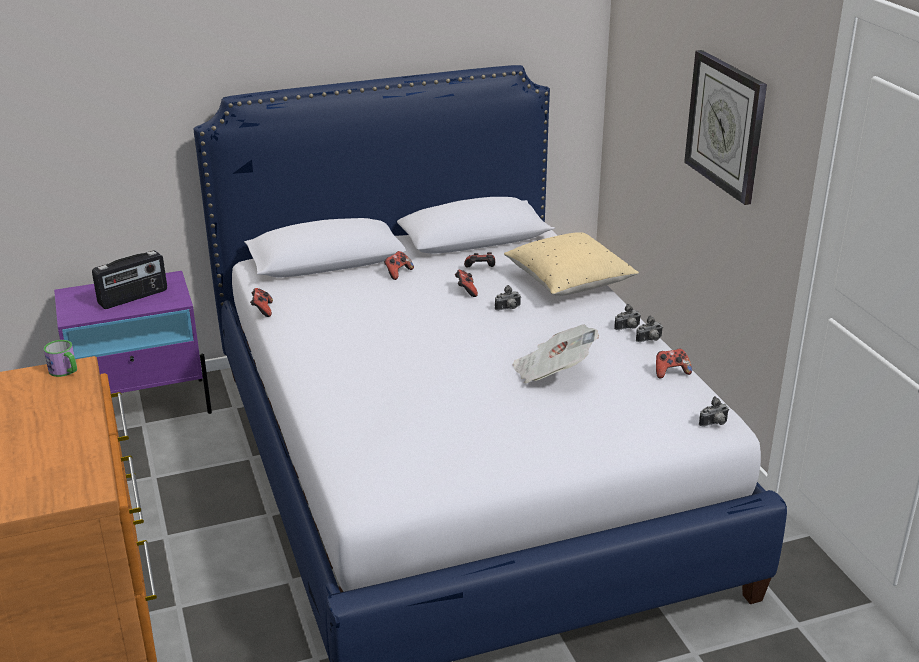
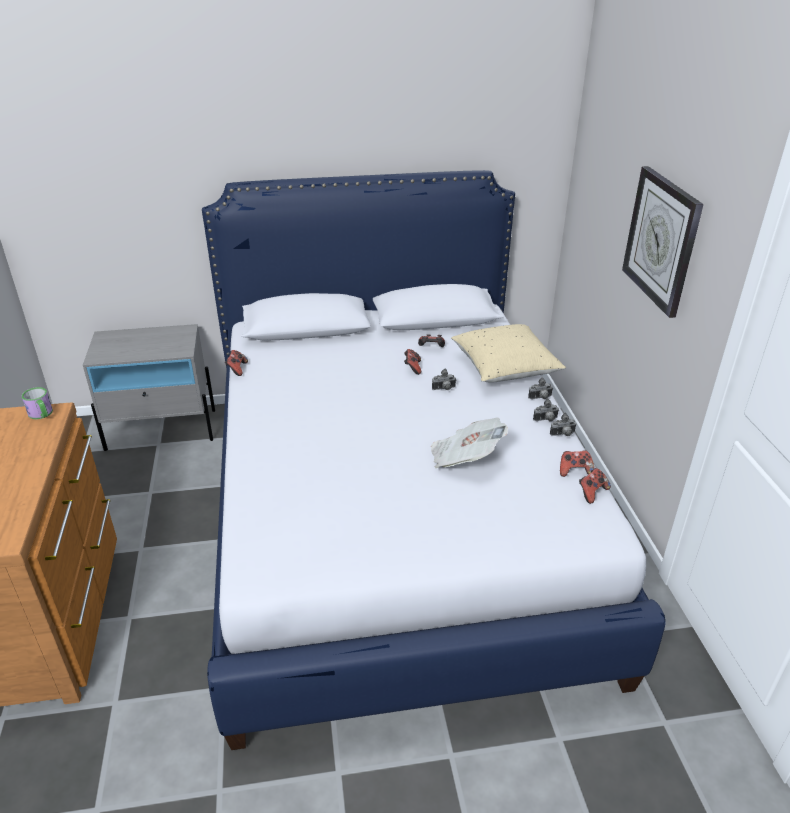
camera: 10 degrees right, 5 degrees up
(133, 297) = (150, 344): radio -> none
(142, 407) = (162, 429): purple nightstand -> grey nightstand
(398, 273) = (360, 345): game controller -> game controller (592, 492)
(715, 424) = (604, 533): camera -> camera (540, 398)

